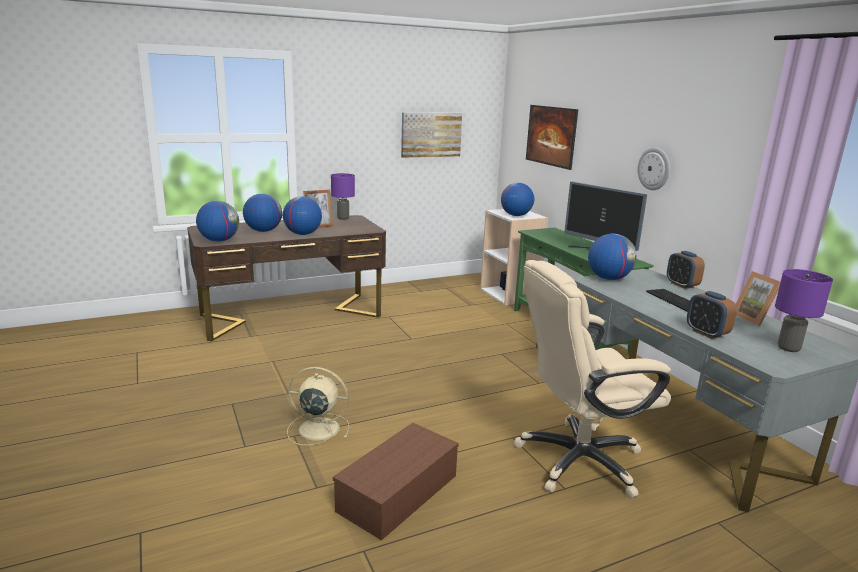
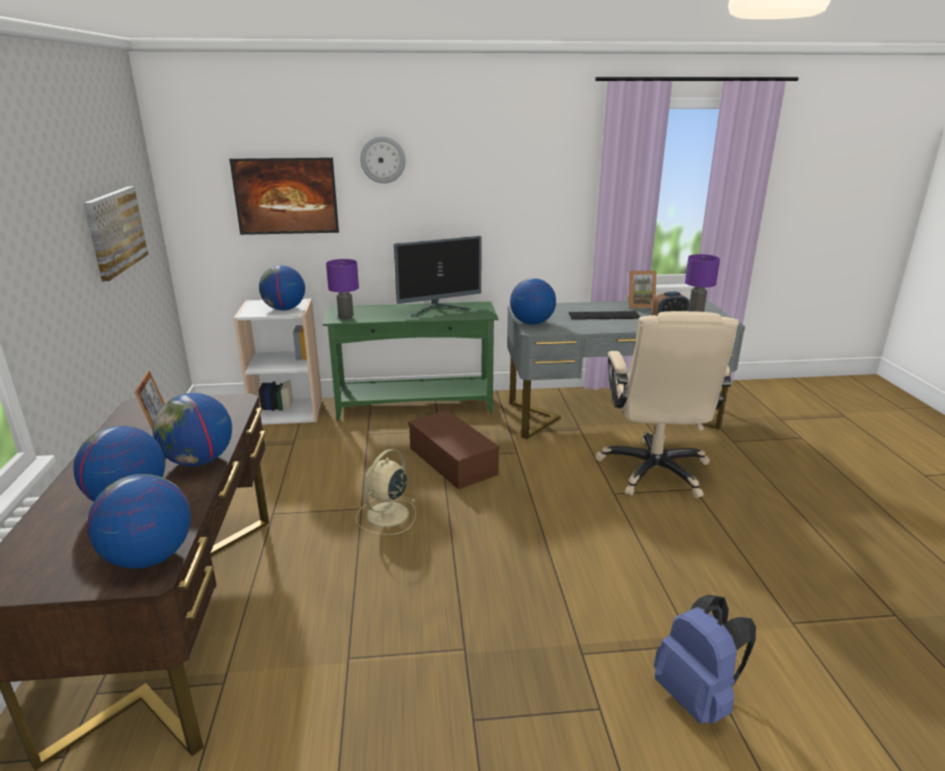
camera: 70 degrees left, 5 degrees up
(260, 489) = (697, 697): none -> blue backpack
(317, 428) = (569, 629): beige fan -> beige fan (386, 515)
(342, 218) = (131, 416): purple table lamp -> purple table lamp (346, 317)
(398, 494) = (705, 584): brown storage box -> brown storage box (454, 461)
(654, 168) = (469, 209): wall clock -> wall clock (383, 160)
(682, 285) = (558, 305): alarm clock -> none

